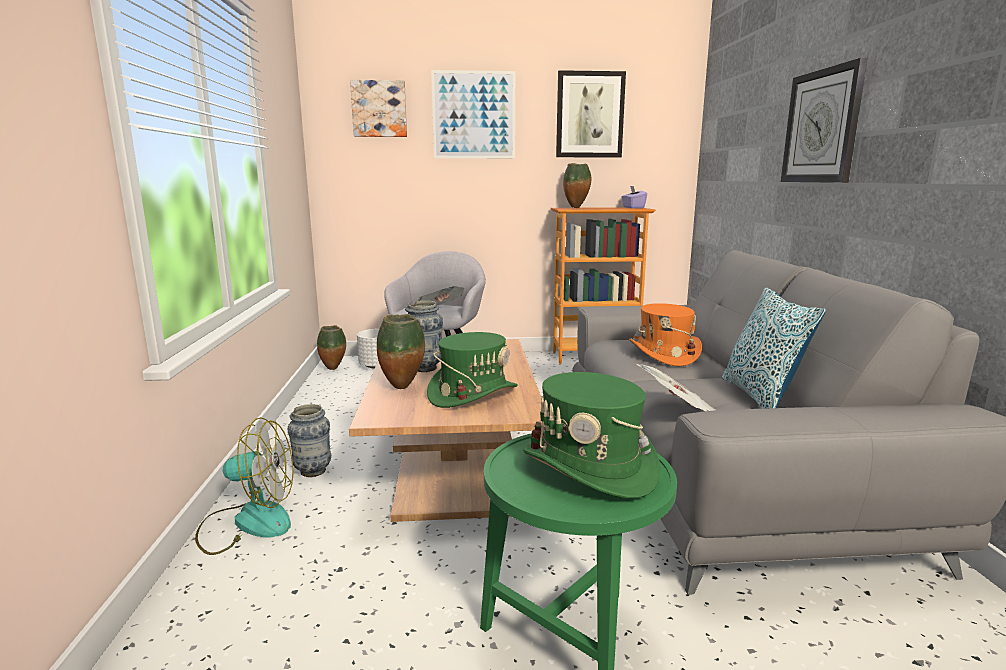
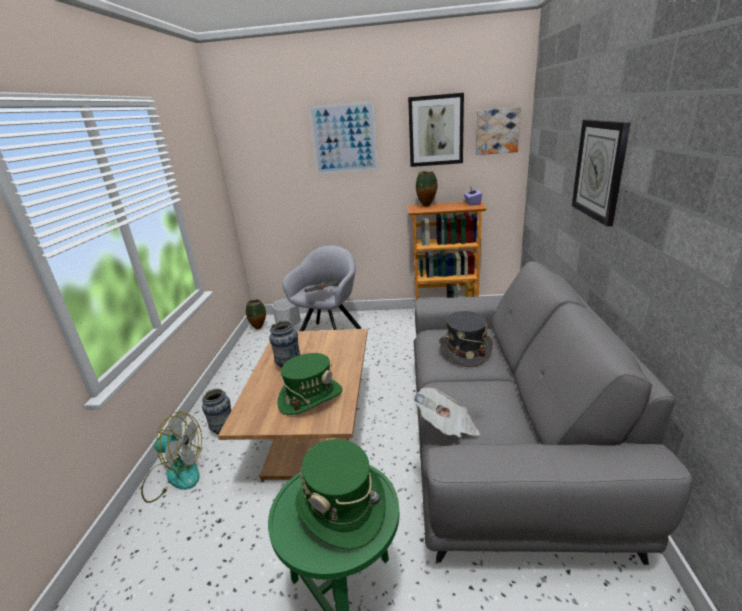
camera: 10 degrees right, 10 degrees up
(379, 109) = (273, 140): picture -> picture (497, 131)
(403, 388) = (267, 389): vase -> none
(663, 354) = (465, 351): orange hat -> grey hat
(760, 397) = (517, 408): pillow -> none

